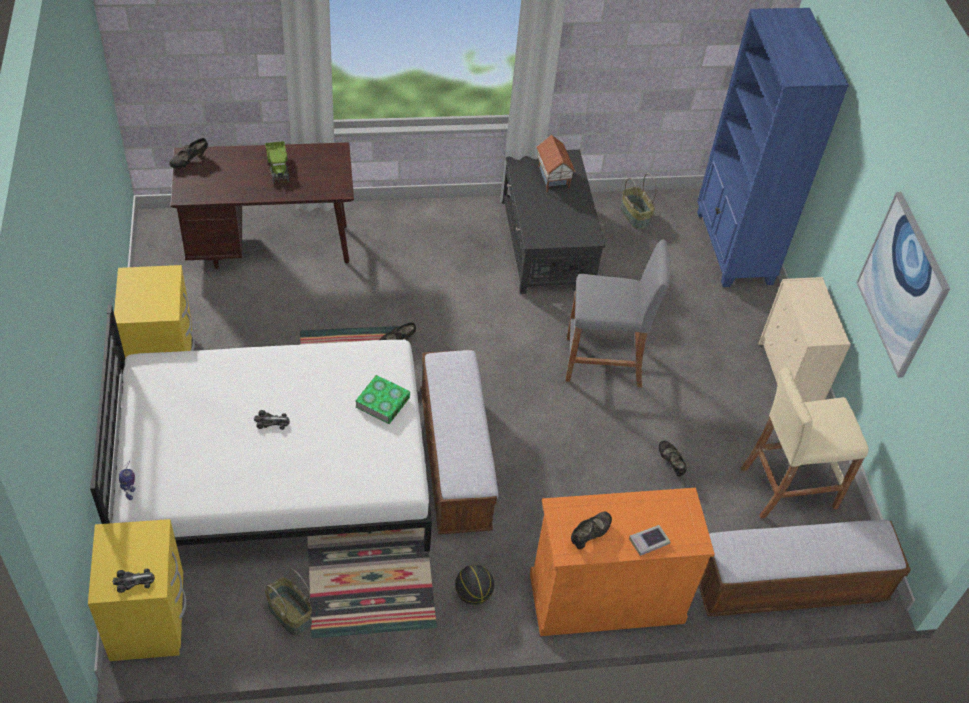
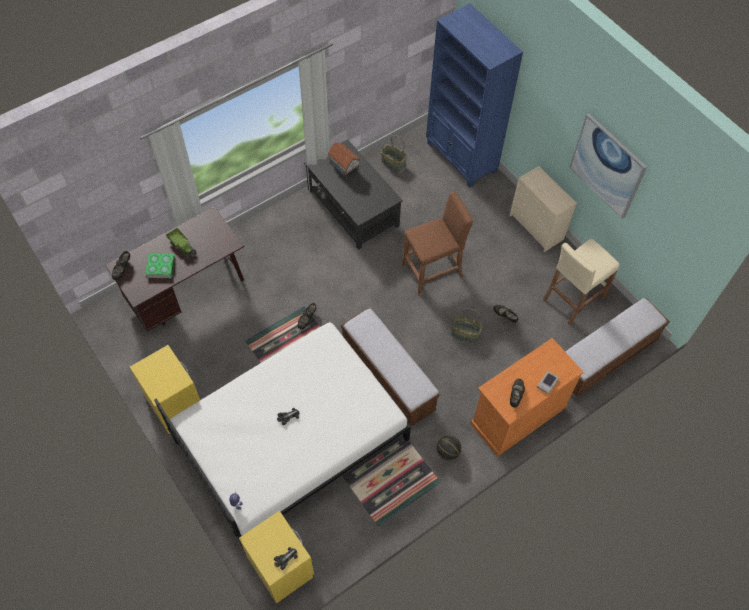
camera: 25 degrees left, 10 degrees up
(289, 614) = (356, 519): basket -> basket (465, 334)
(382, 402) = (343, 370): book -> book (161, 267)
(604, 362) = (433, 271): grey stool -> brown stool

